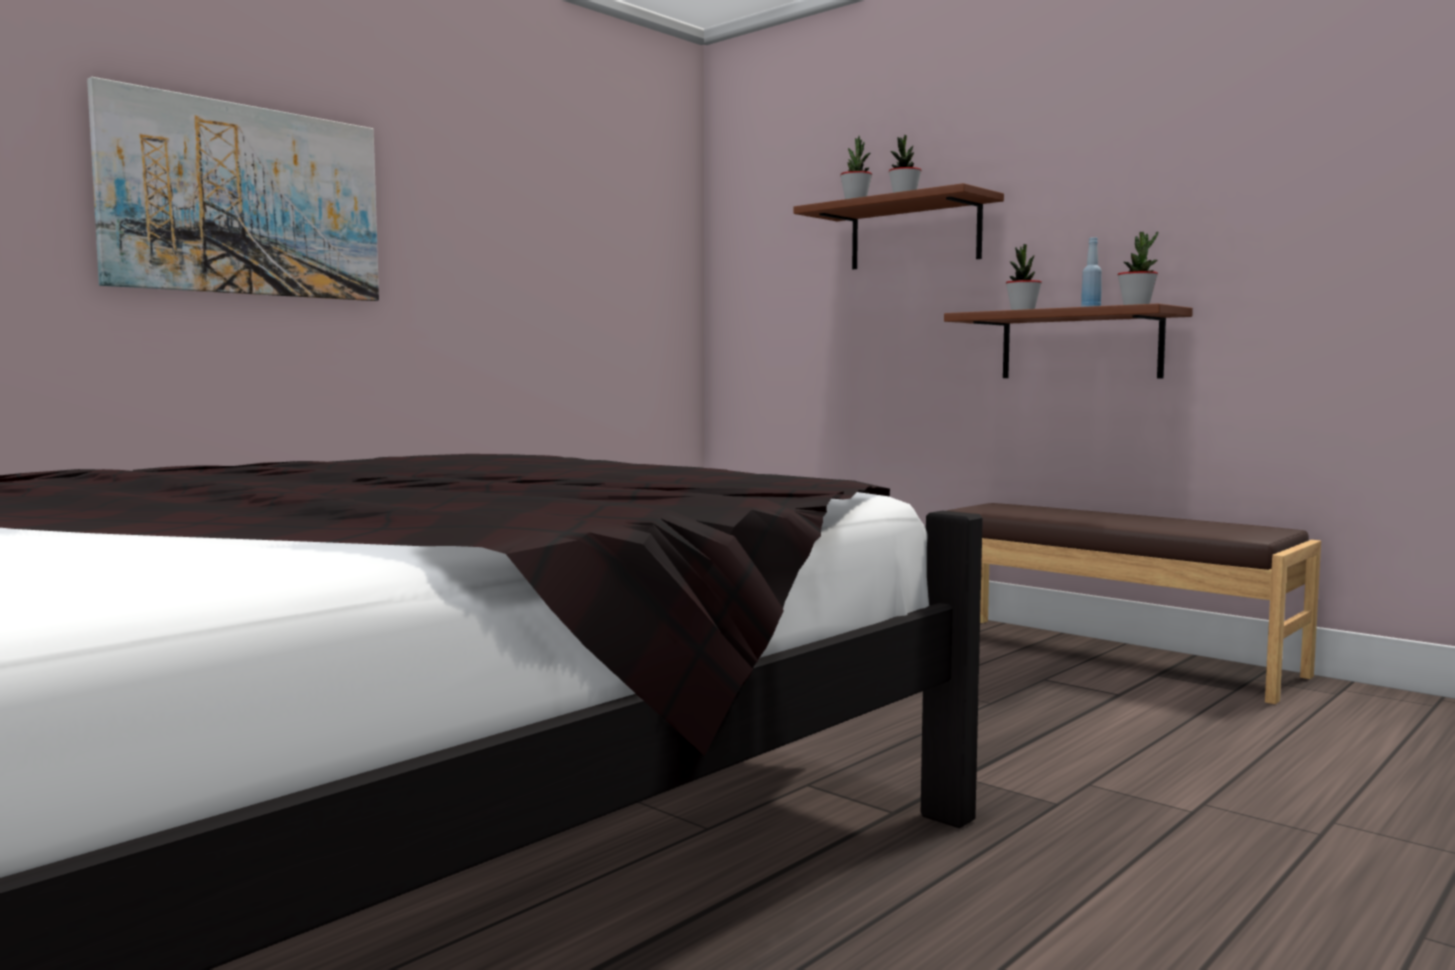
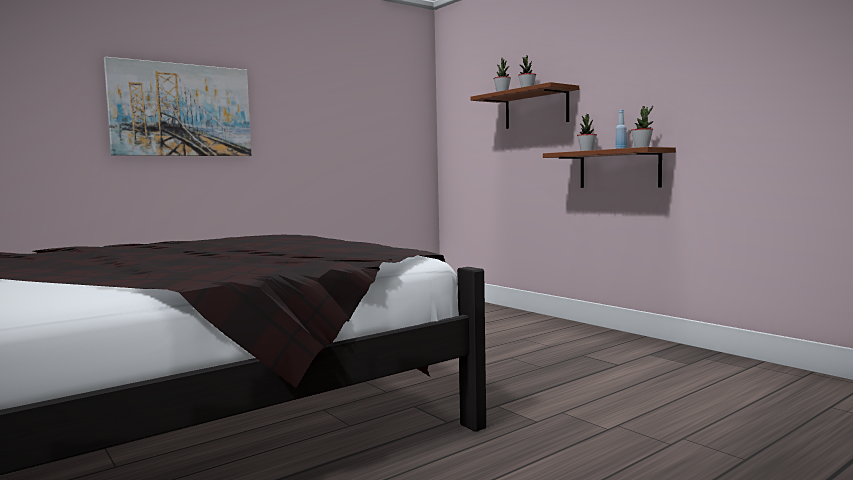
camera: 10 degrees right, 0 degrees up
(1107, 655) = (629, 343): brown bench -> none

